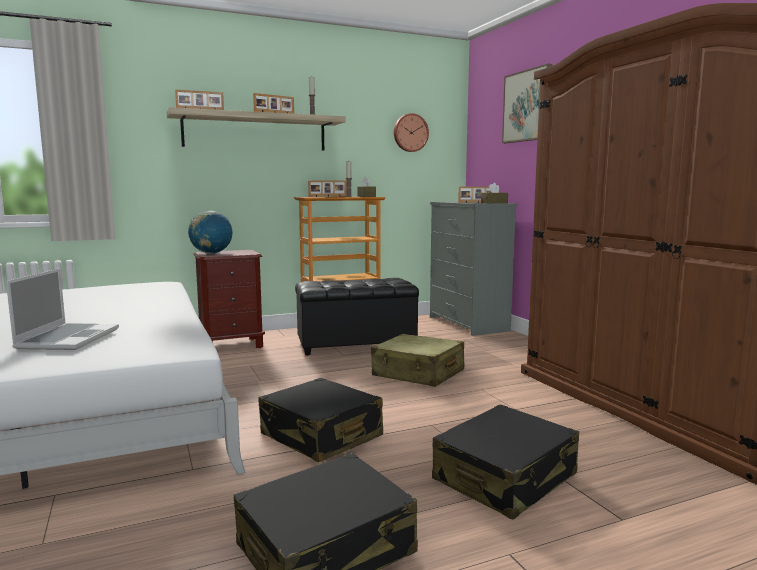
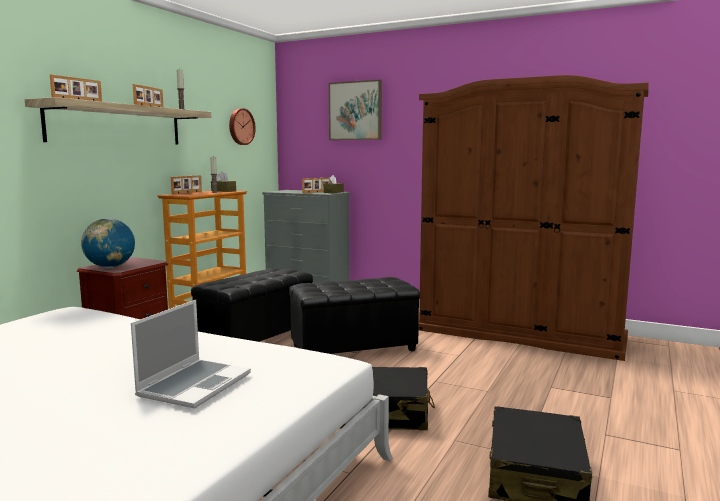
camera: 40 degrees left, 0 degrees up
(68, 338) = (195, 384): laptop -> laptop turned 60 degrees clockwise
(418, 373) = (353, 348): beige suitcase -> black ottoman
(505, 478) = (532, 397): black suitcase -> none

